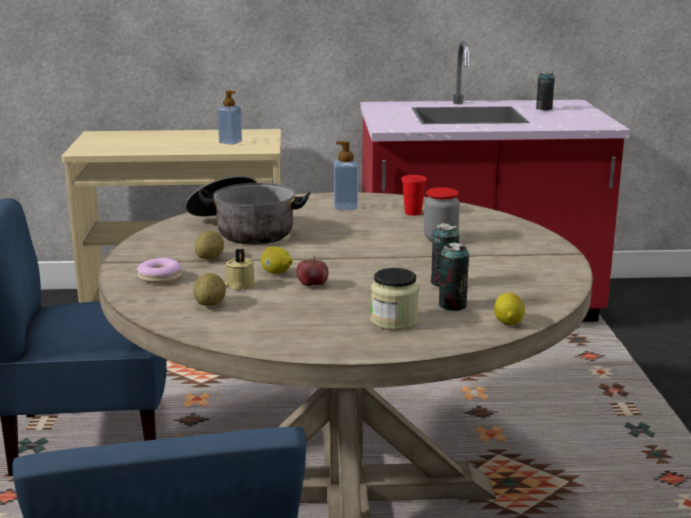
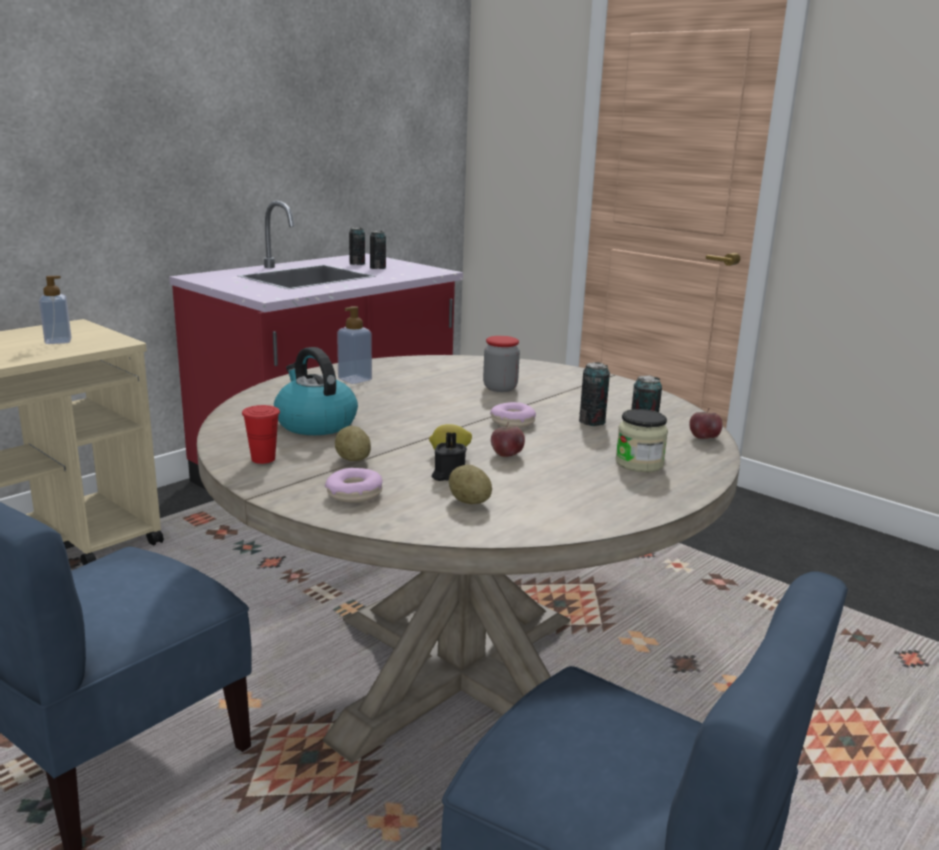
camera: 45 degrees left, 0 degrees up
(239, 285) = (448, 475): beige candle -> black candle
(244, 230) = (315, 423): cooking pot -> kettle
(379, 265) = (512, 422): none -> donut
(413, 213) = (424, 372): red cup -> red cup (263, 459)
(508, 322) = (704, 438): lemon -> apple
(552, 115) = (378, 268): none -> can

